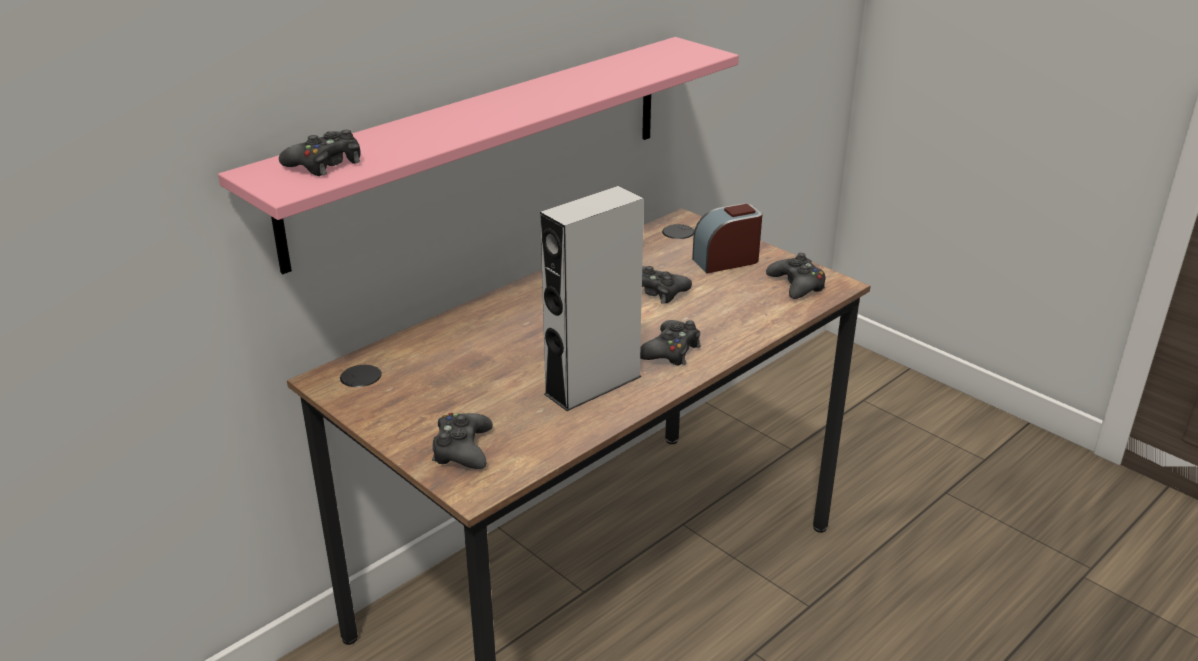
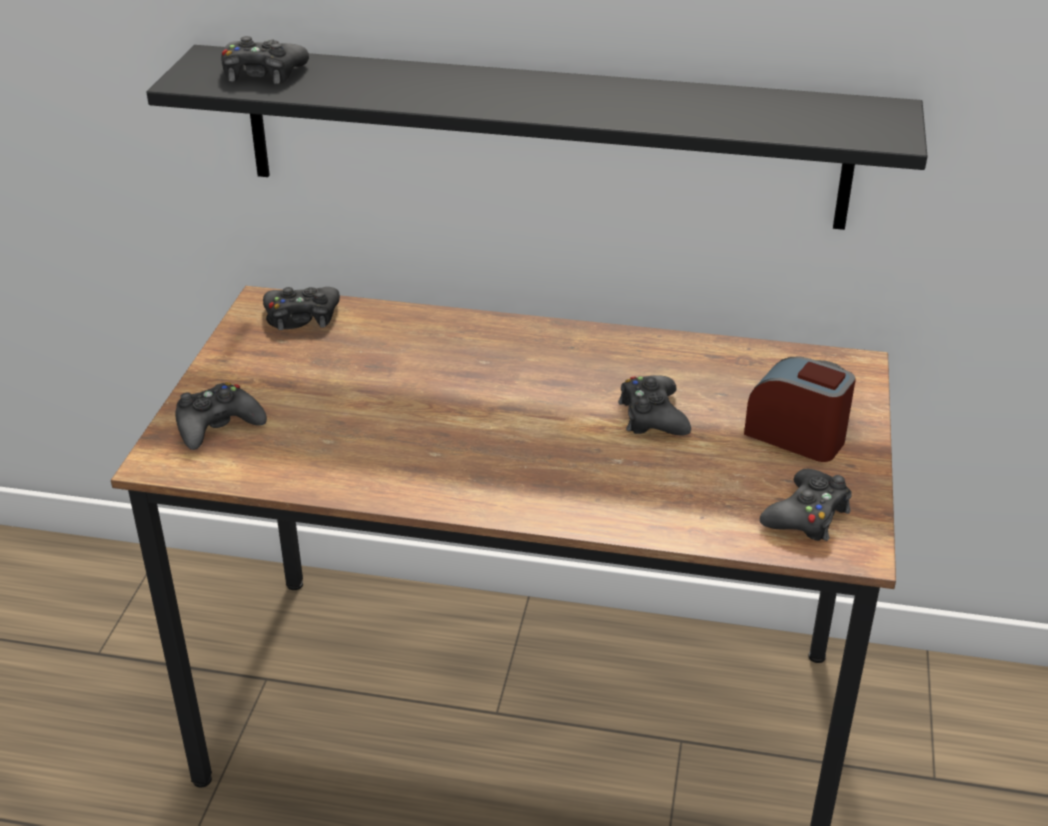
camera: 55 degrees right, 5 degrees up
(484, 146) = (542, 137): pink shelf -> black shelf
(593, 385) = (406, 454): grey speaker -> none
(671, 351) = (531, 478): black game controller -> black game controller (302, 316)

